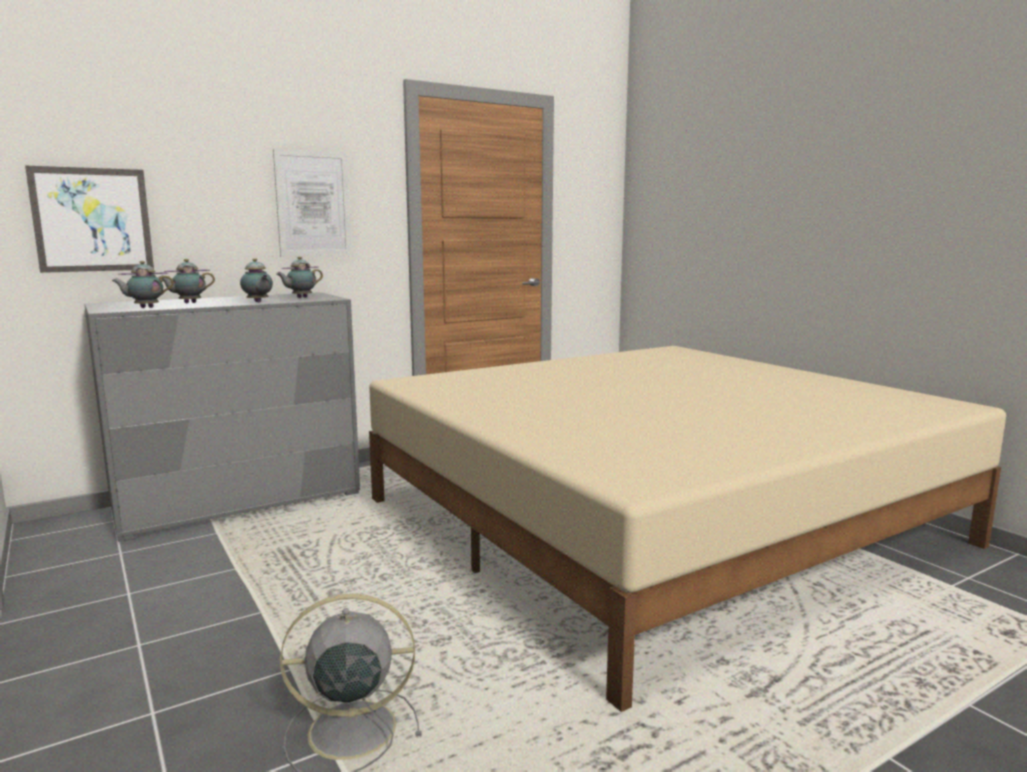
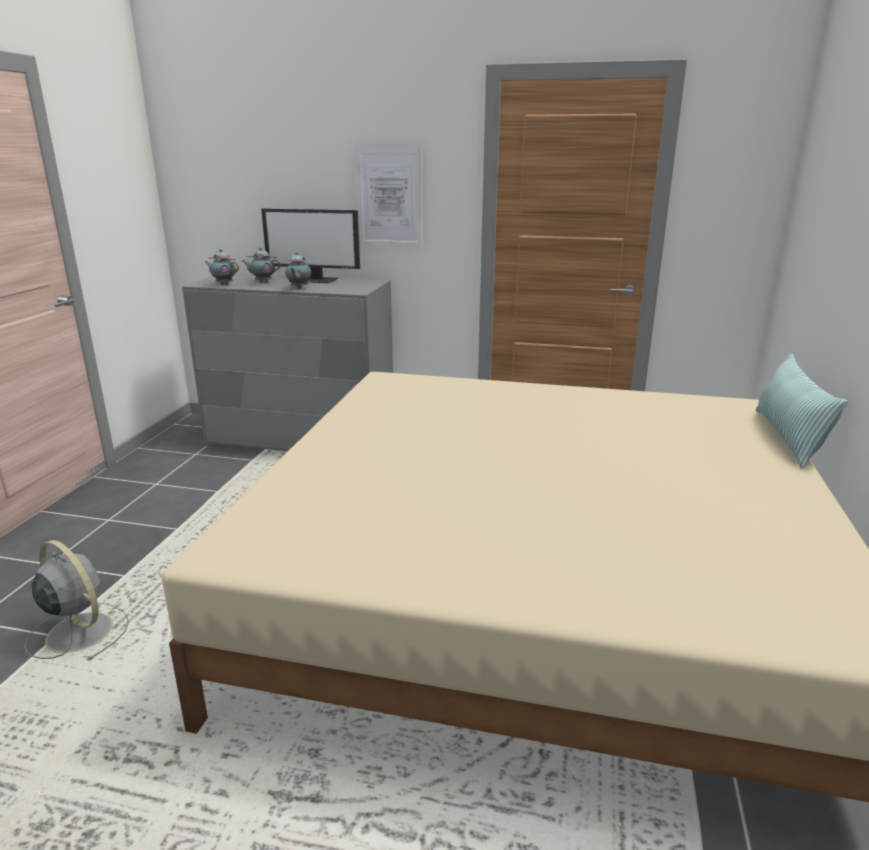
camera: 45 degrees right, 10 degrees up
(92, 220) = (229, 210): picture -> none
(242, 297) = (314, 280): none -> monitor
(300, 297) = (344, 286): teapot -> none
(729, 356) = (788, 437): none -> pillow

